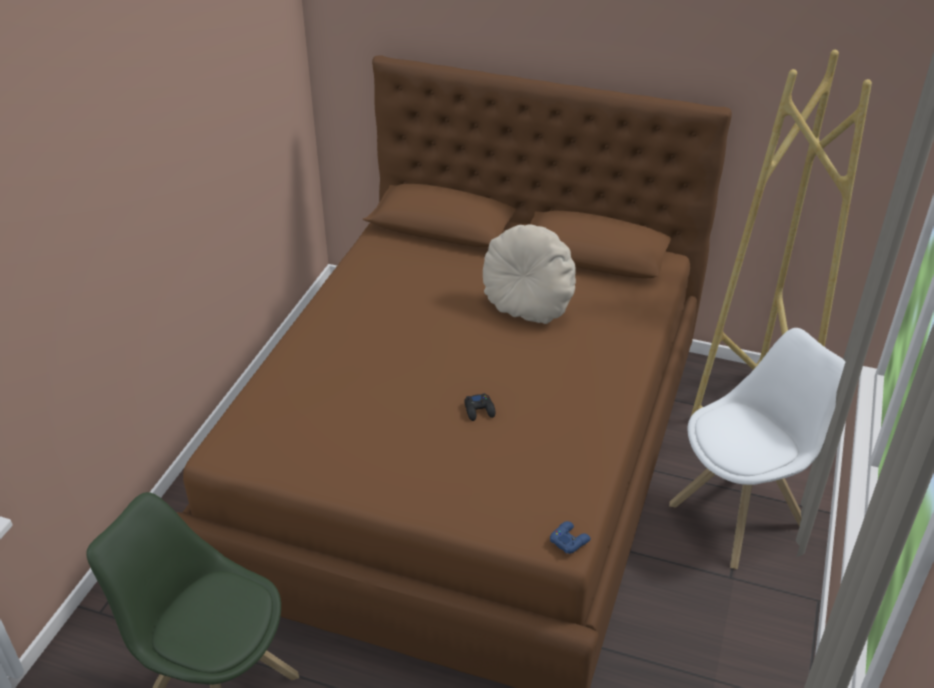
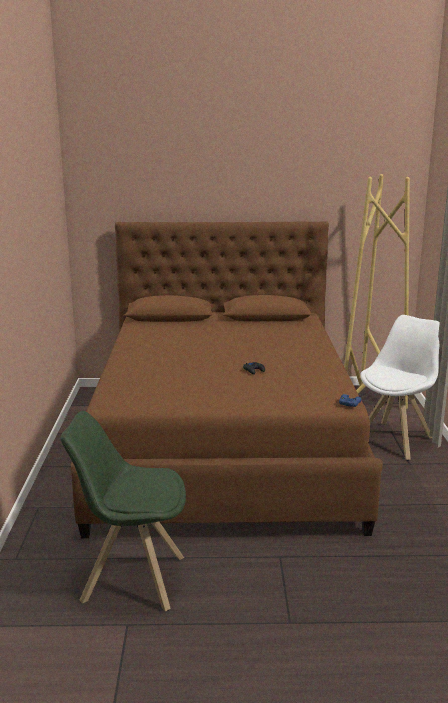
camera: 20 degrees left, 20 degrees down
(527, 309) = (247, 337): beige pillow -> none

